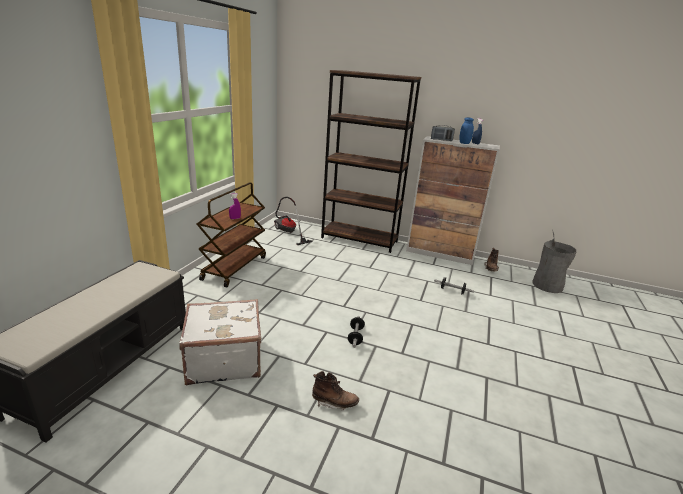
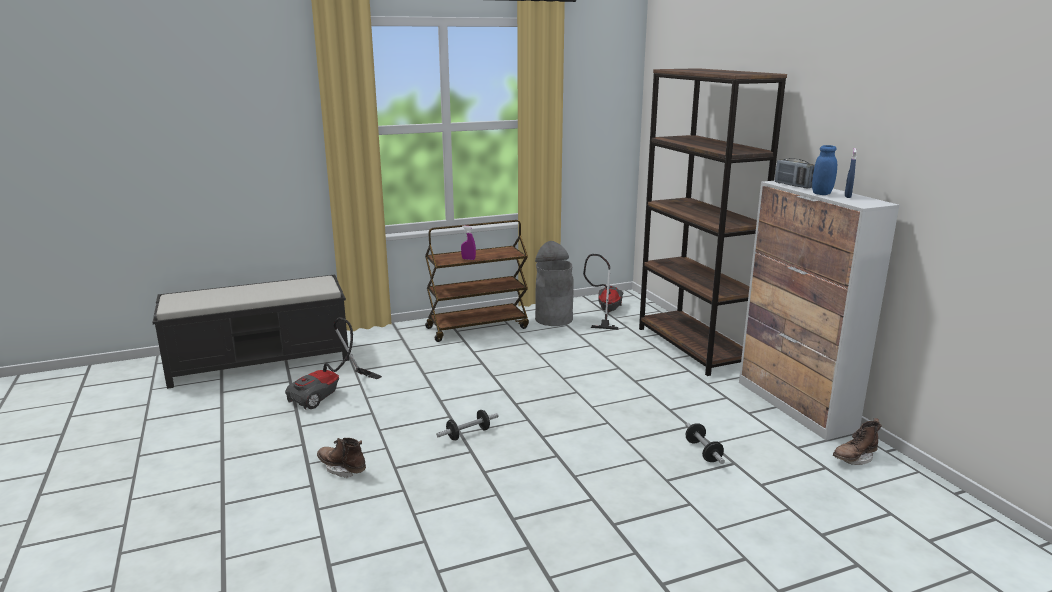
camera: 50 degrees right, 5 degrees down
(224, 359) = (330, 394): white suitcase -> vacuum cleaner
(334, 403) = (342, 469): brown boot -> brown boot turned 150 degrees clockwise
(547, 285) = (931, 528): grey trash can -> grey trash can (554, 319)

